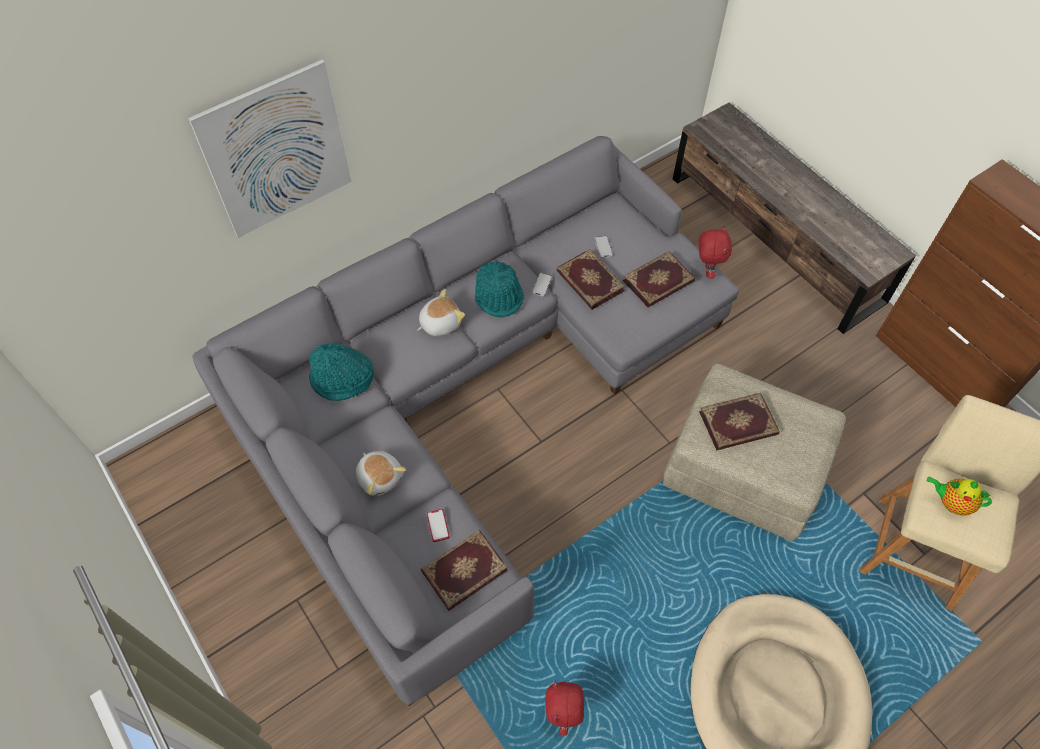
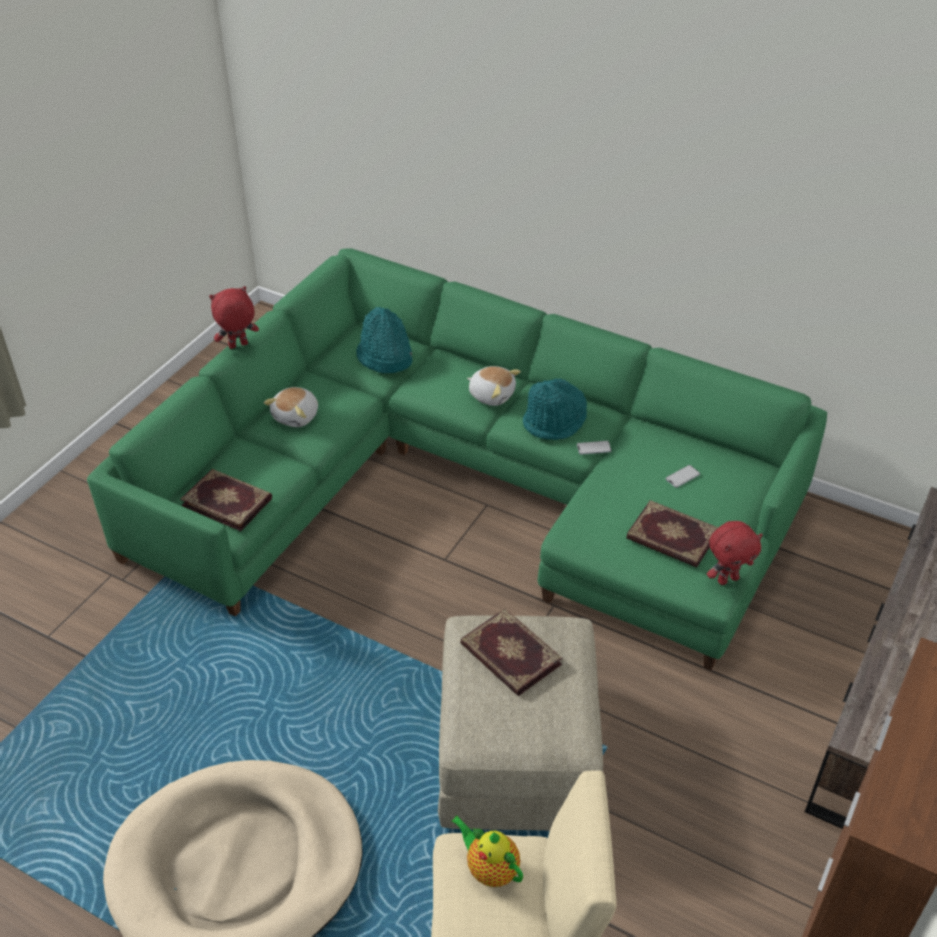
camera: 65 degrees right, 15 degrees down
(276, 151) = (468, 125): picture -> none
(438, 526) = (265, 469): phone -> none
(469, 392) = (468, 486): grey sofa -> green sofa
(563, 714) = (148, 678): red plush toy -> red plush toy (238, 346)
(589, 281) = (625, 481): book -> none
(951, 502) = (490, 868): teapot -> teapot turned 45 degrees counterclockwise

